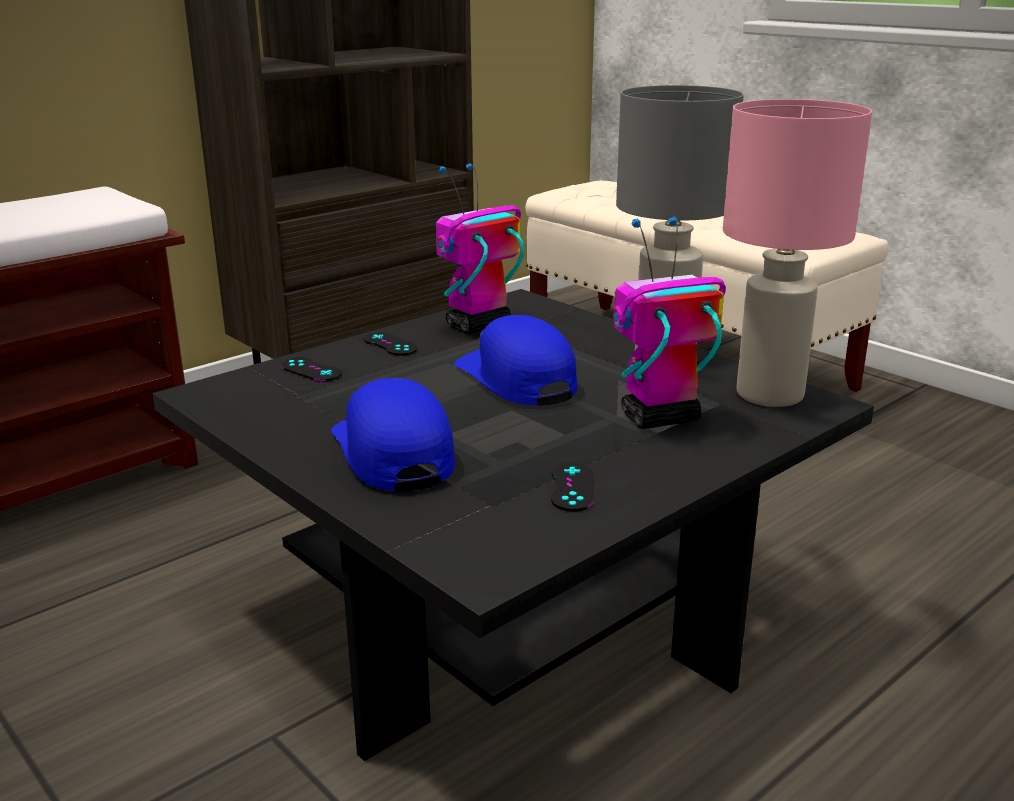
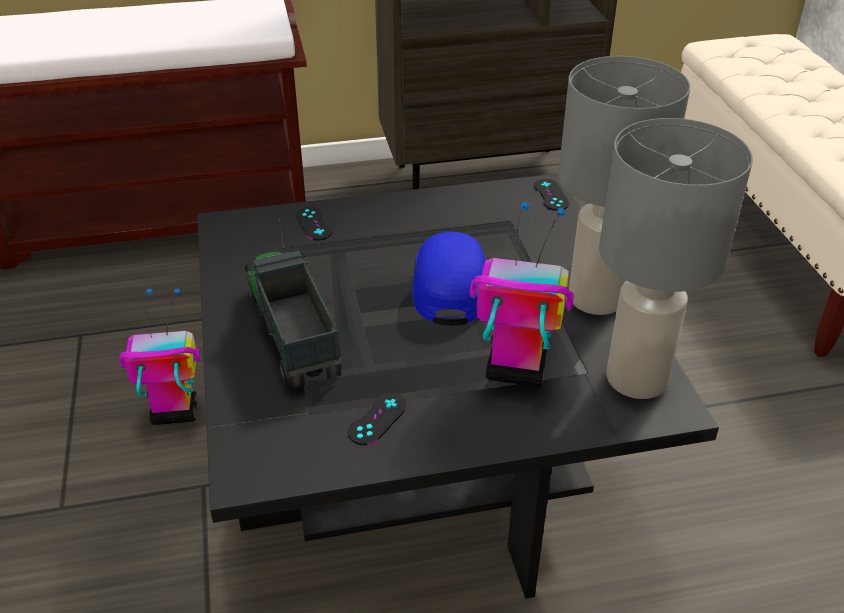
camera: 30 degrees right, 15 degrees up
(390, 344) = (393, 212): black game controller -> black game controller (551, 195)
(393, 452) = (292, 333): blue cap -> toy truck
(477, 326) = (478, 211): toy robot -> toy robot (174, 413)
(771, 395) = (637, 380): pink table lamp -> grey table lamp

